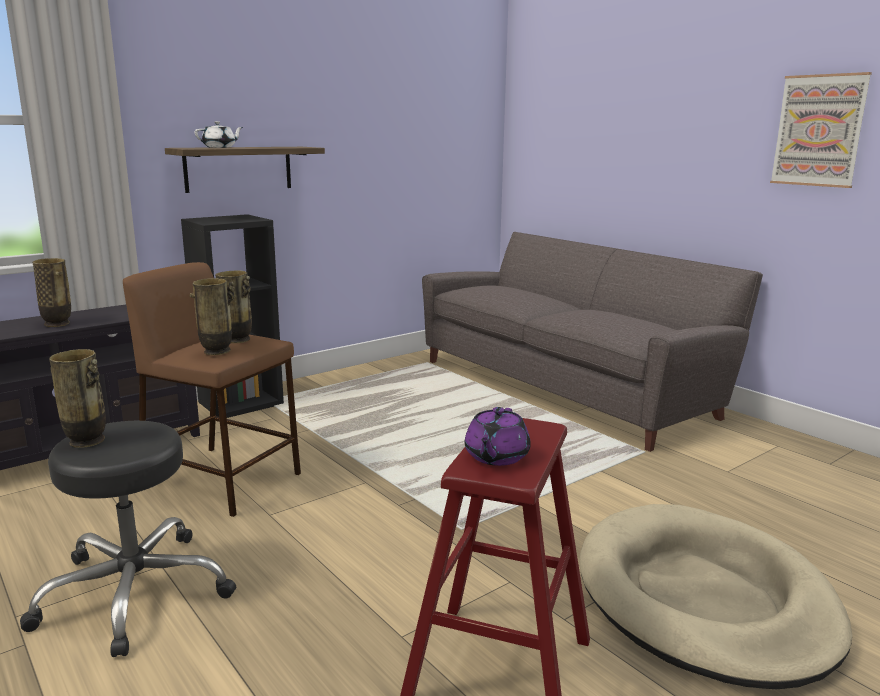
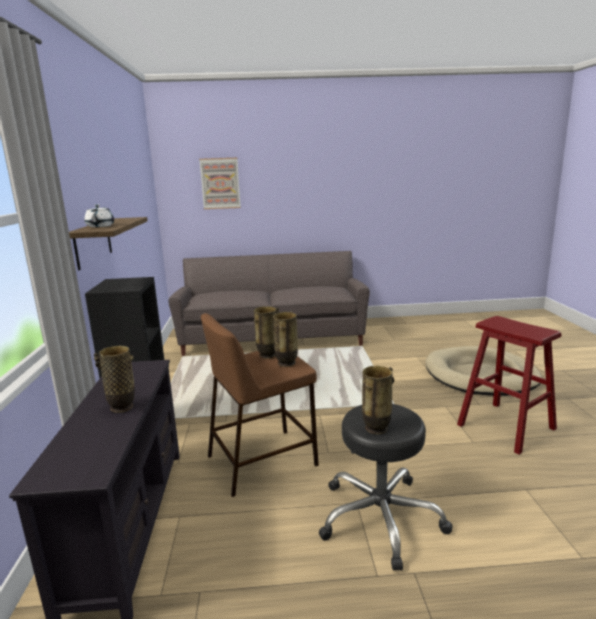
camera: 55 degrees left, 0 degrees up
(496, 457) = (526, 330): purple teapot -> none
(819, 130) = (365, 183): picture -> picture (220, 183)

